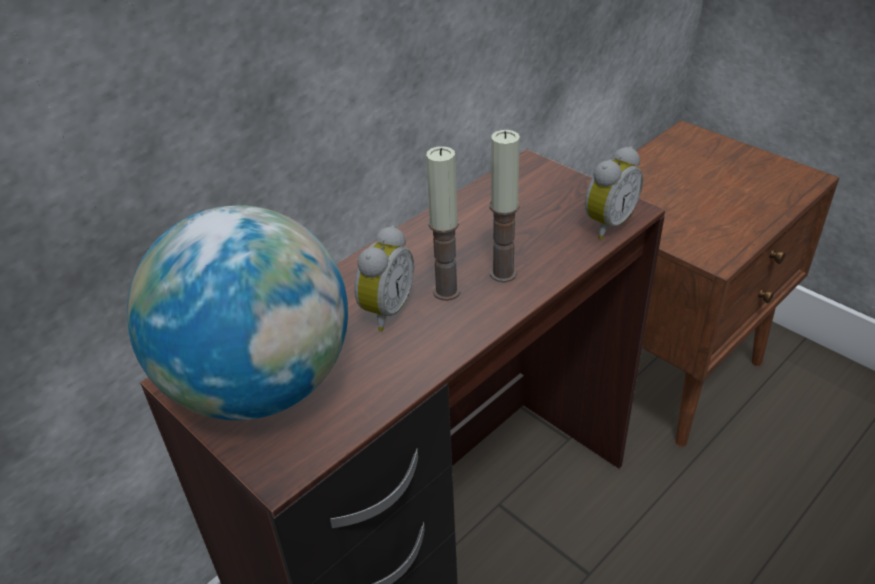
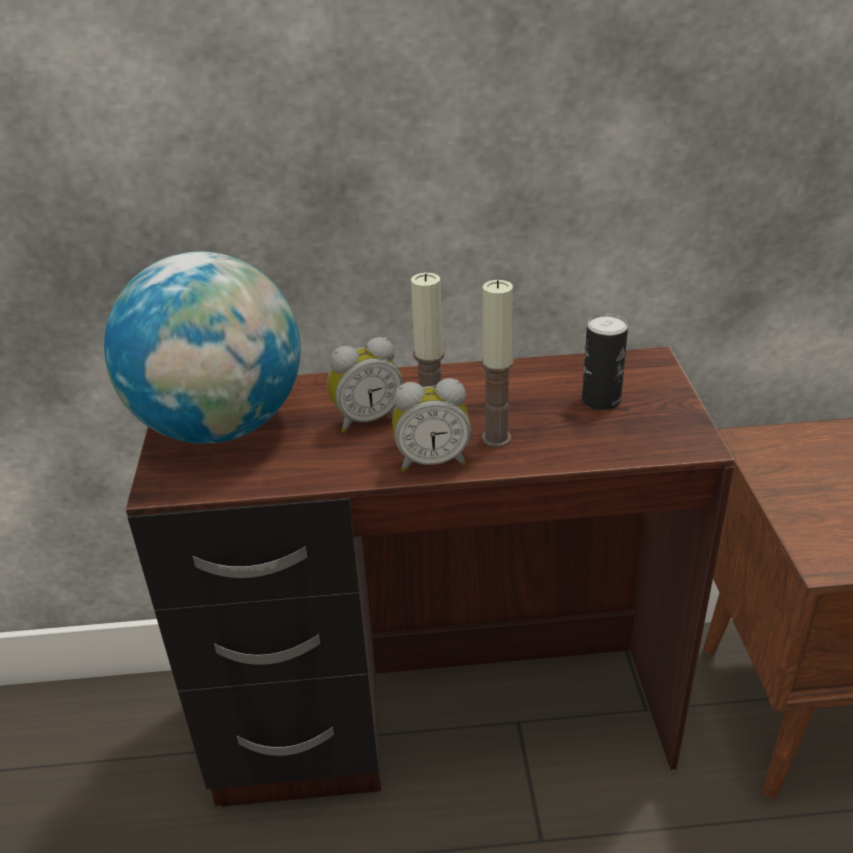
camera: 40 degrees right, 5 degrees down
(535, 209) = (601, 400): none -> can
(606, 224) = (651, 443): alarm clock -> alarm clock (432, 461)

